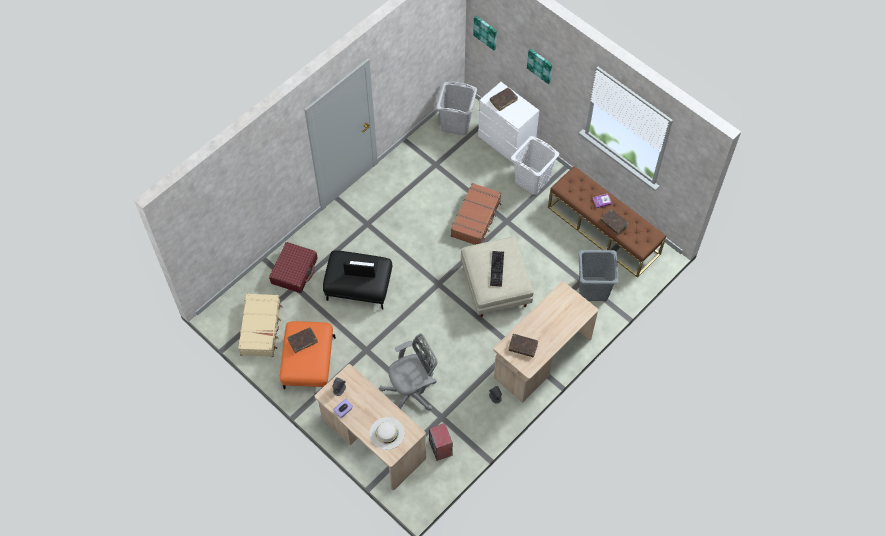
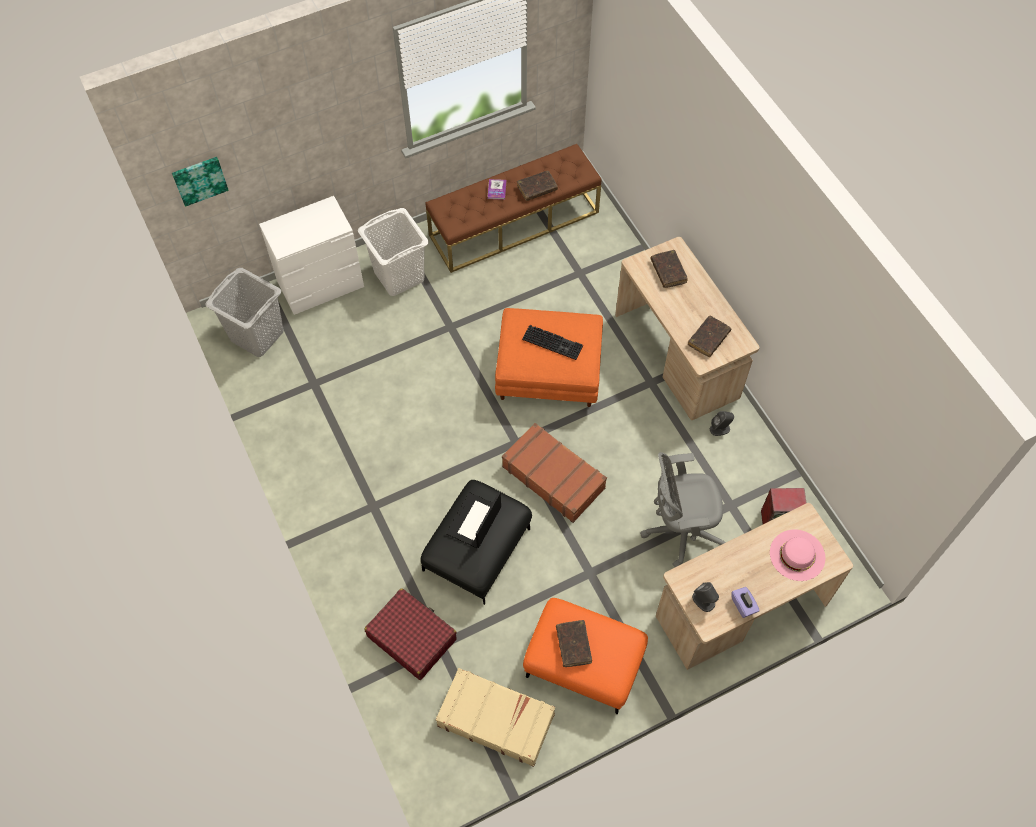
camera: 70 degrees left, 0 degrees up
(386, 433) = (797, 555): white hat -> pink hat
(412, 392) = (679, 531): grey office chair -> grey office chair turned 90 degrees counterclockwise
(476, 218) = (429, 361): brown suitcase -> brown suitcase (553, 477)
(496, 287) = (550, 373): beige ottoman -> orange ottoman
(503, 100) = (294, 231): brown book -> brown book (668, 272)
(540, 65) = (307, 129): picture -> none
(593, 289) = (597, 264): grey laundry basket -> none

